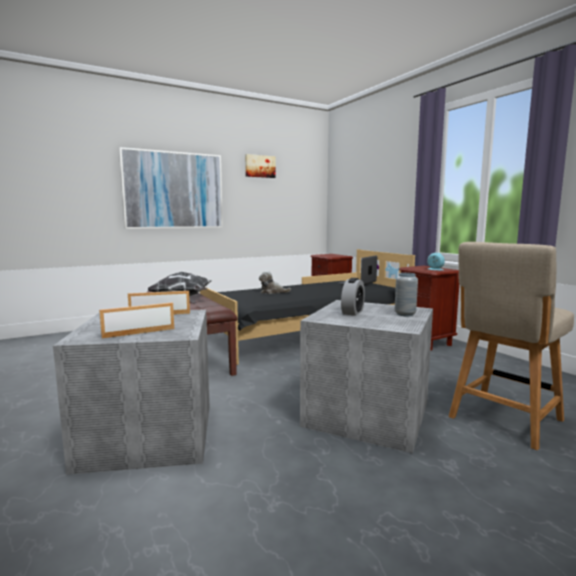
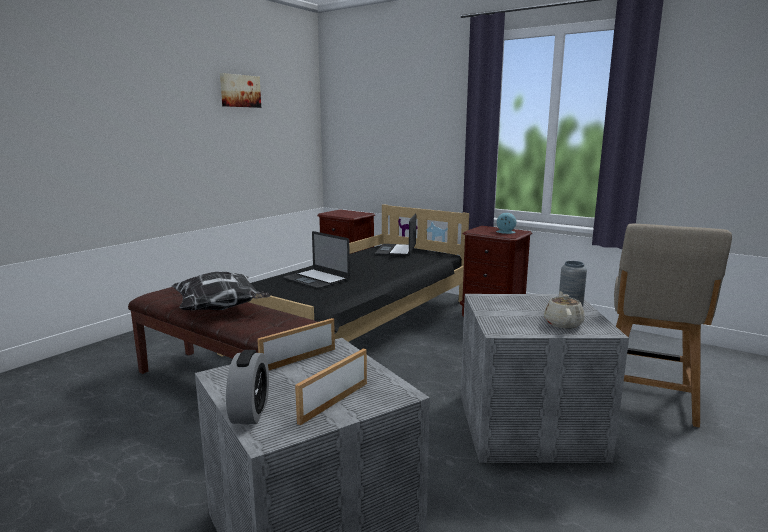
camera: 25 degrees left, 5 degrees up
(173, 190) = (122, 131): picture -> none
(272, 292) = (316, 279): plush toy -> laptop
(352, 312) = (516, 313): alarm clock -> alarm clock (250, 412)
(379, 321) = (563, 323): none -> beige teapot

